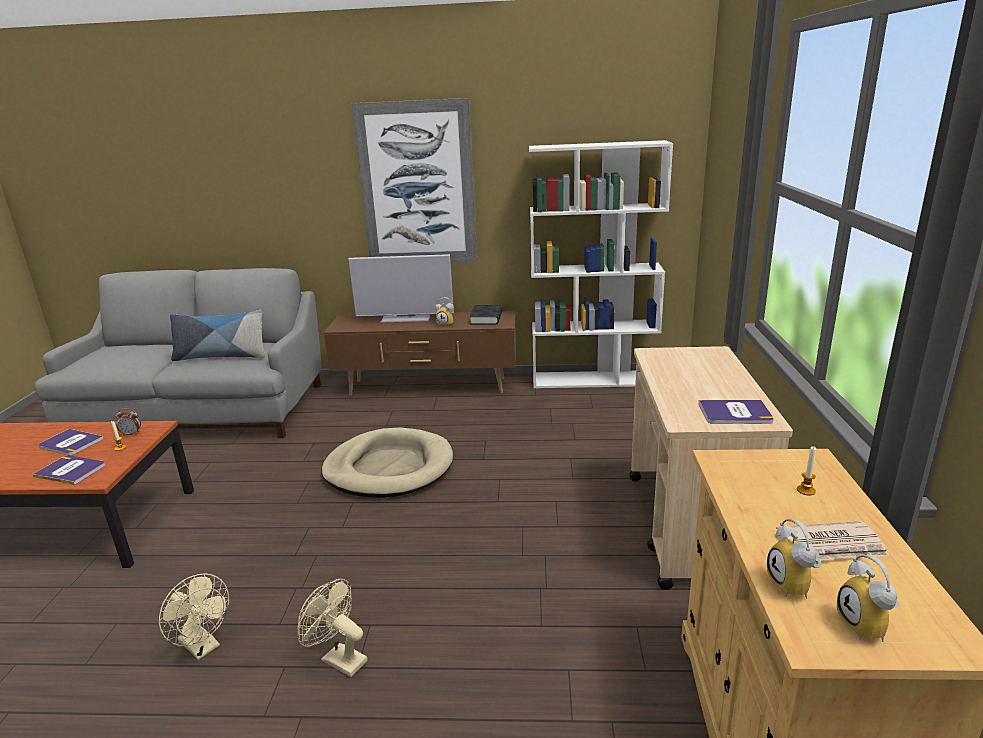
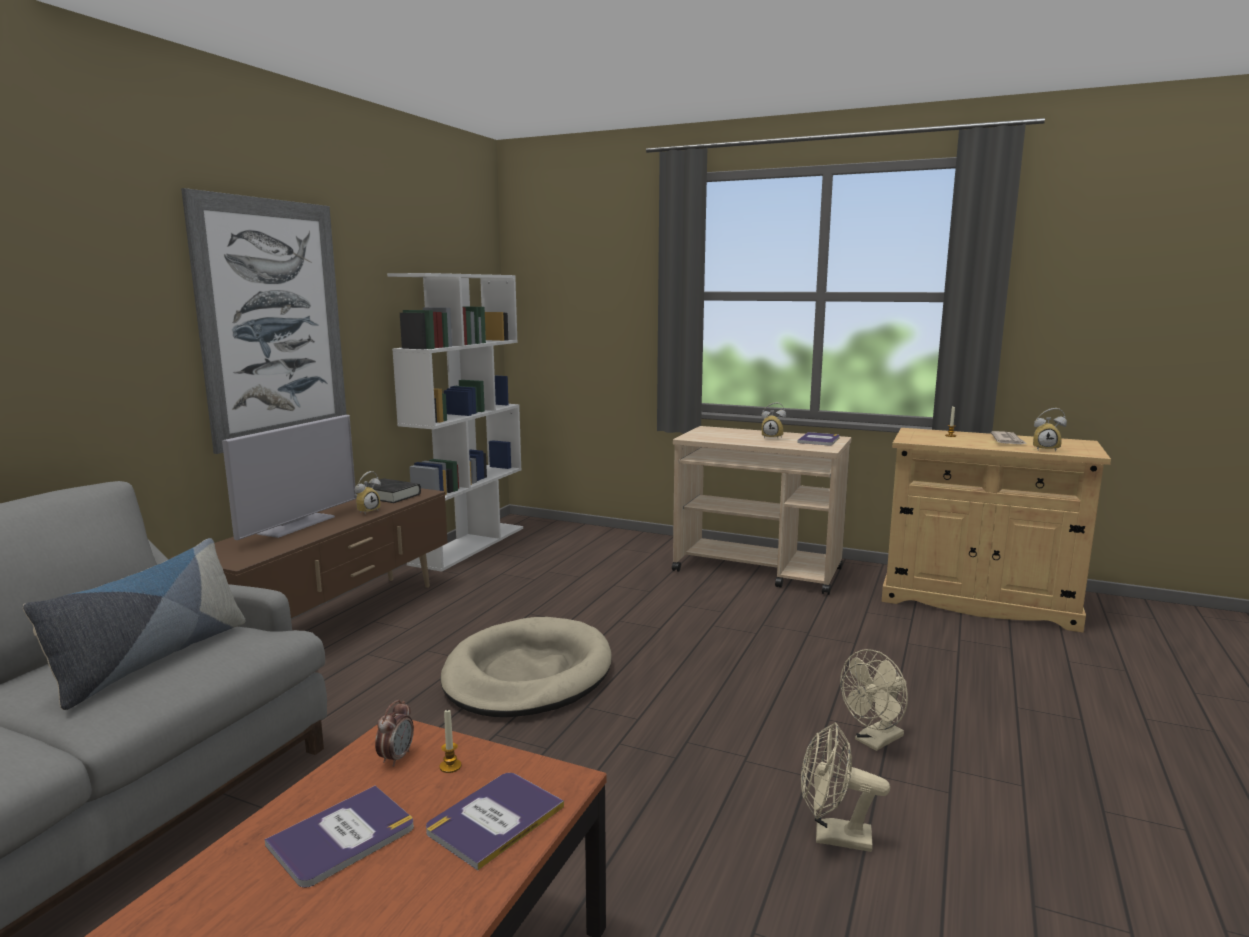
camera: 70 degrees left, 10 degrees down
(203, 647) = (833, 837): beige fan -> beige fan turned 135 degrees counterclockwise
(868, 627) = (1075, 447): alarm clock -> alarm clock (773, 437)

